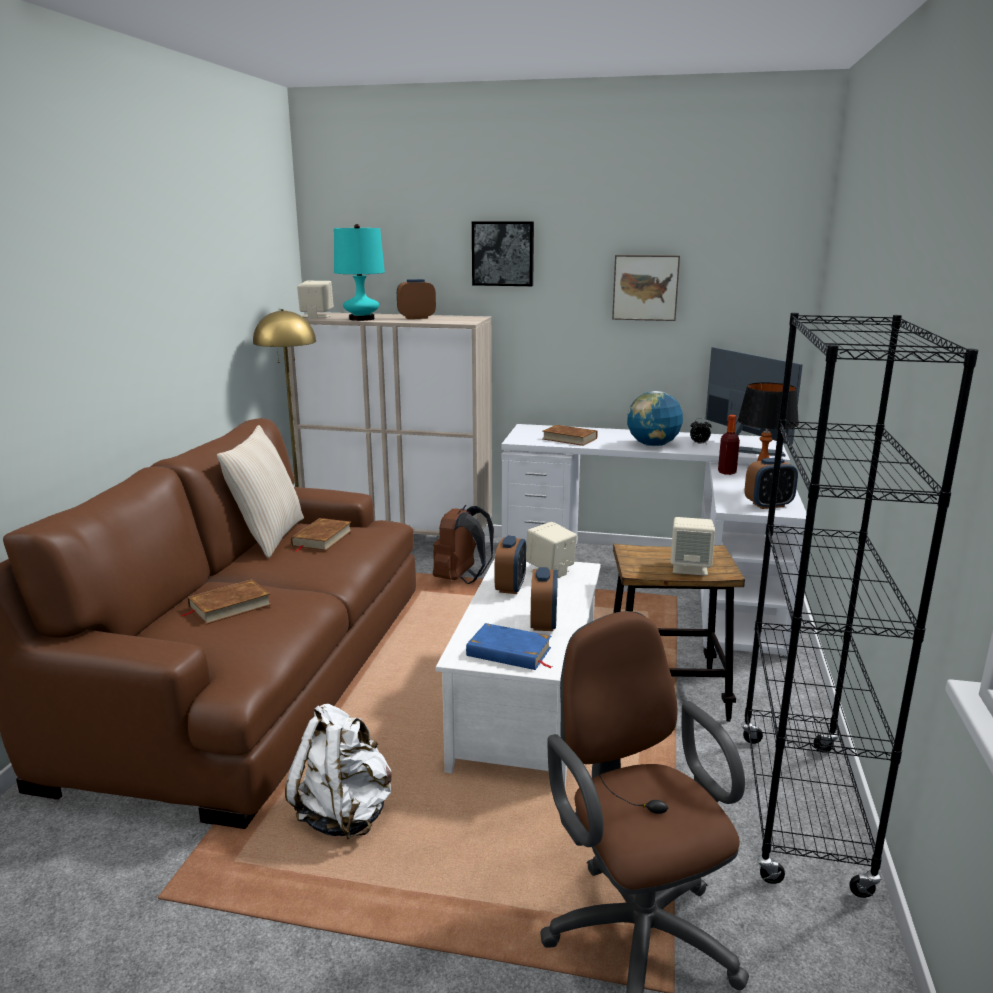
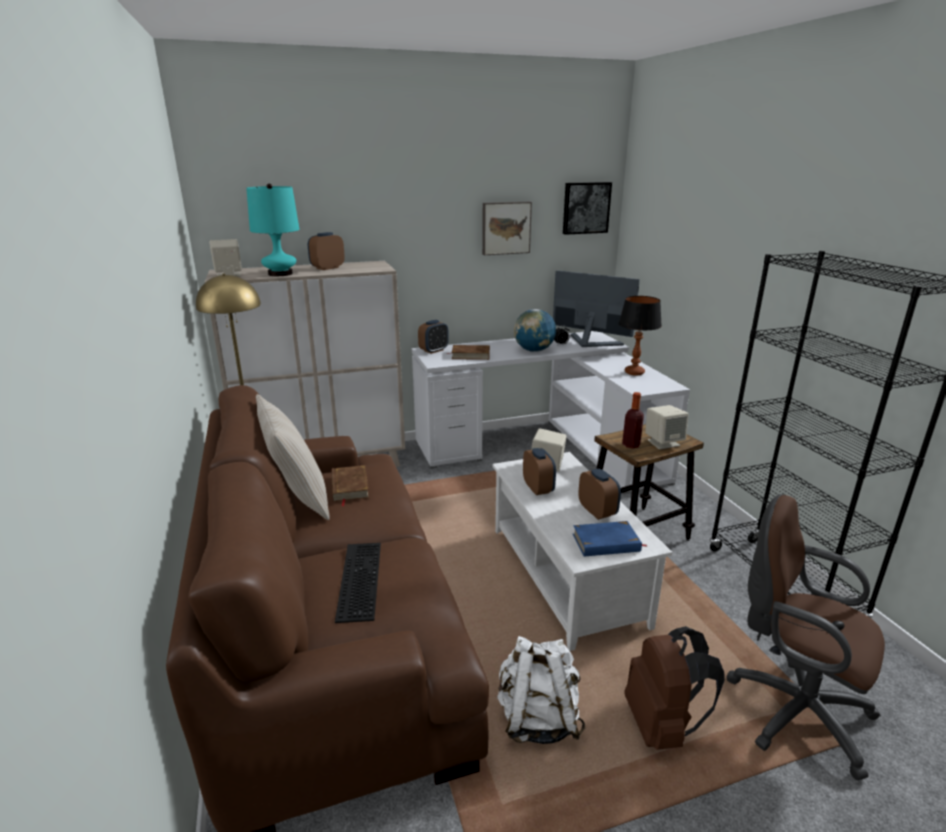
camera: 30 degrees left, 5 degrees up
(229, 606) = (357, 579): brown book -> keyboard
(461, 579) = (410, 486): brown backpack -> brown backpack (662, 725)
(503, 253) = (391, 205): picture -> picture (585, 208)
(727, 472) = (597, 363): bottle -> bottle (631, 445)
(768, 505) = (656, 384): alarm clock -> alarm clock (434, 350)

